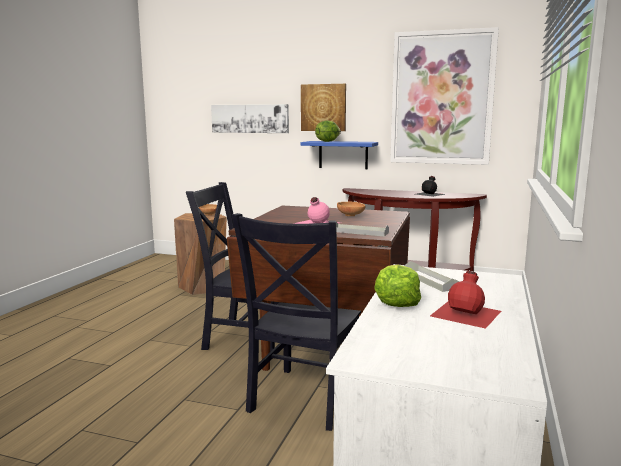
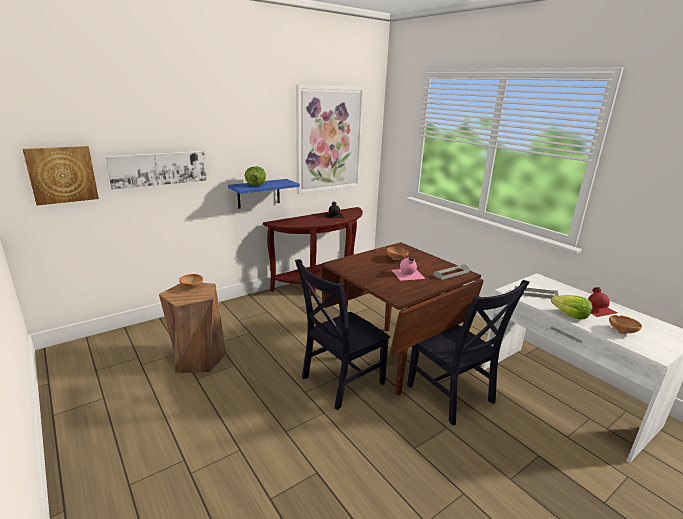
camera: 55 degrees left, 10 degrees up
(323, 107) = (238, 152): picture -> picture (62, 174)
(407, 333) = (622, 331): none -> brown bowl

